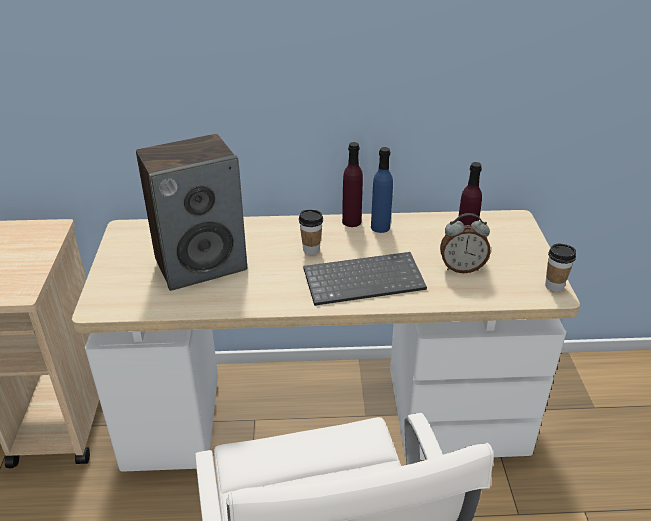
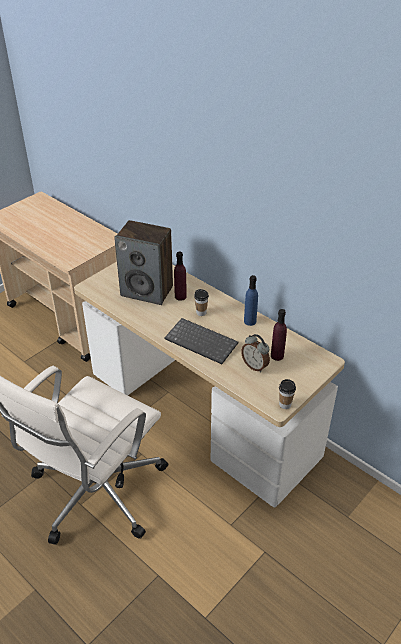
camera: 45 degrees right, 5 degrees up
(351, 221) = (241, 310): purple bottle -> purple bottle (180, 296)

